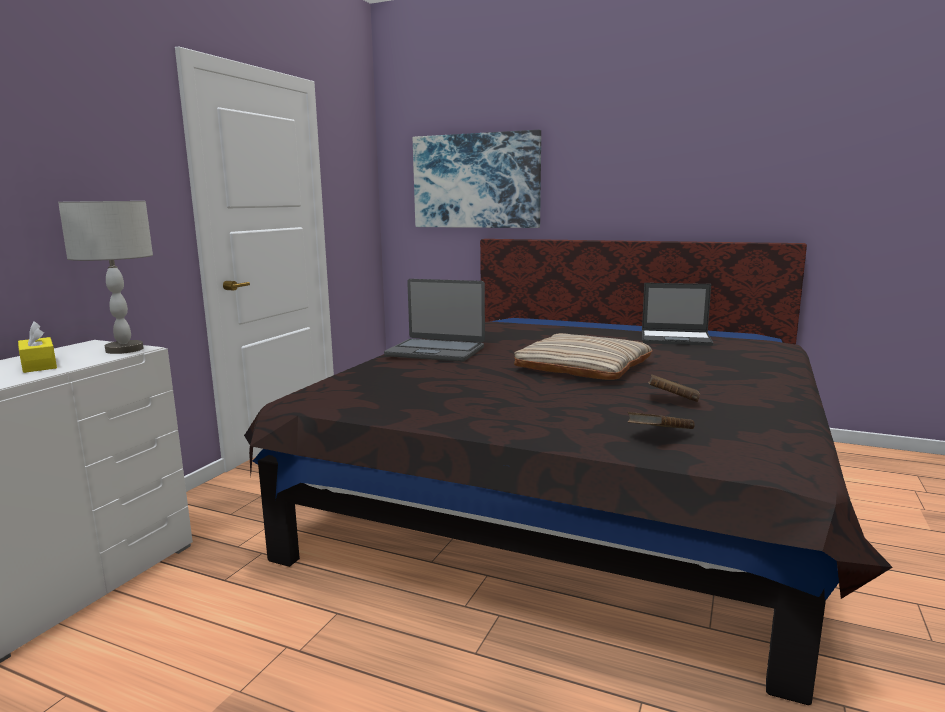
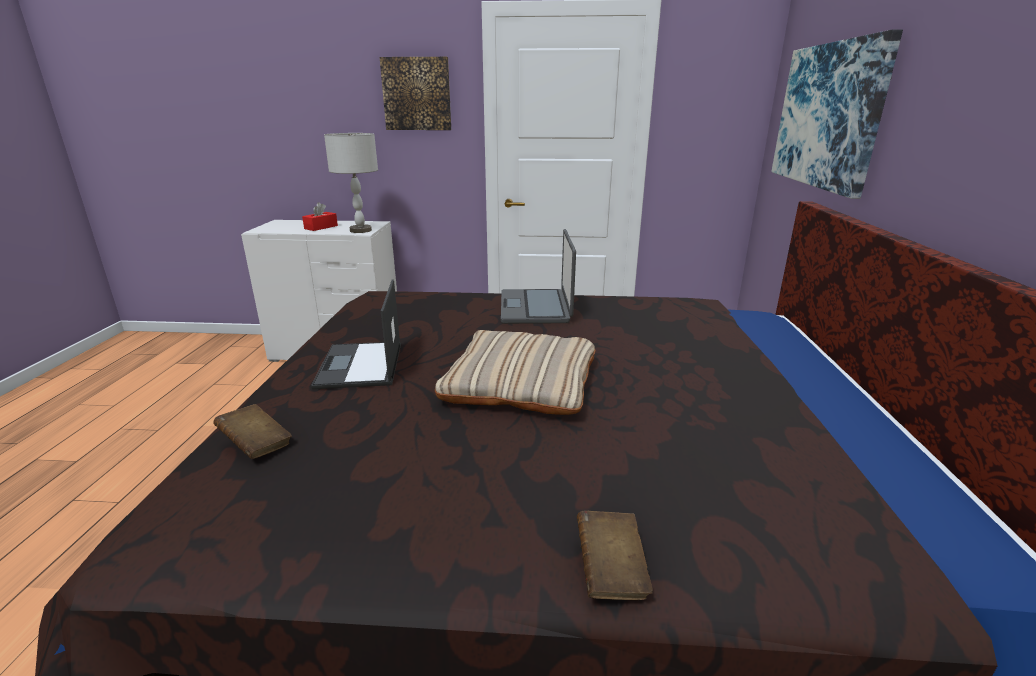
camera: 70 degrees right, 10 degrees up
(39, 365) = (321, 227): yellow tissue box -> red tissue box
(113, 150) = (417, 94): none -> picture
(672, 401) = (386, 449): brown book -> brown book (610, 571)
(676, 338) = (770, 441): laptop -> laptop (360, 366)

